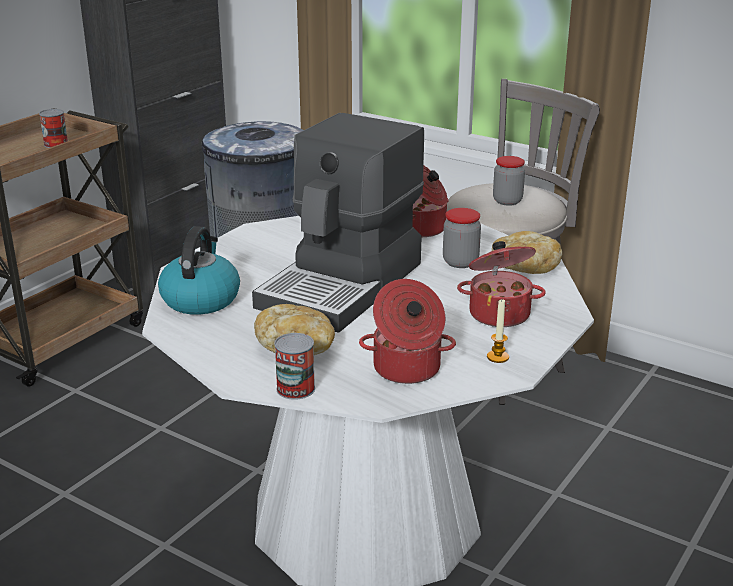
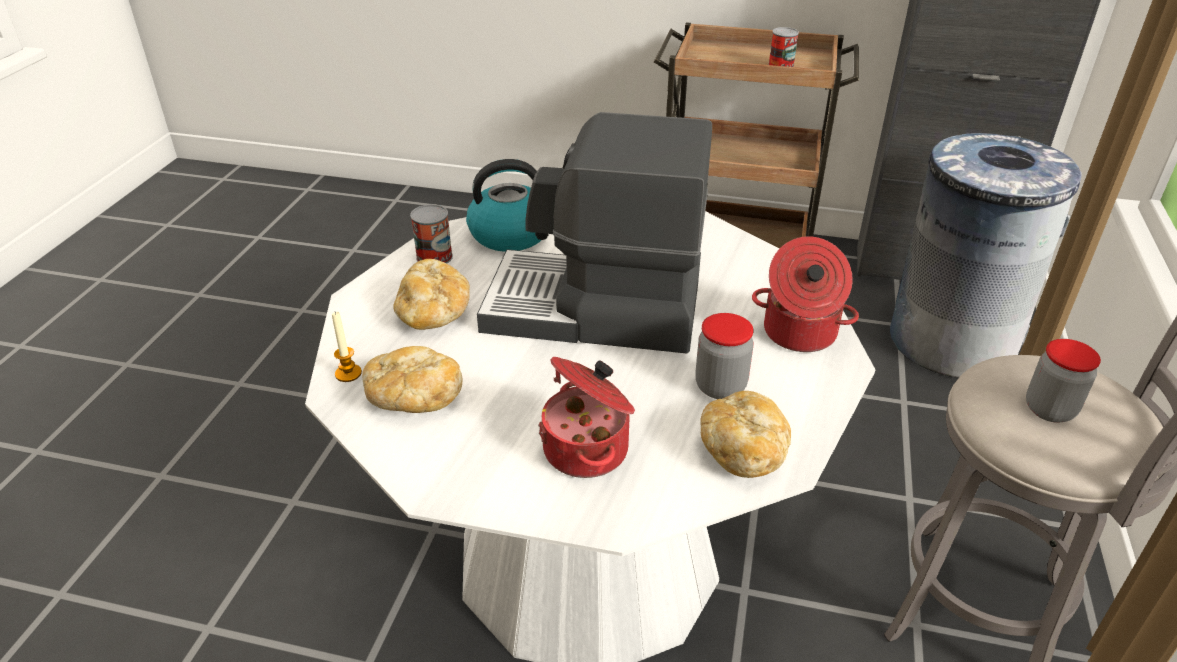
camera: 70 degrees right, 10 degrees up
(295, 389) = (351, 333): can -> can (434, 257)
(406, 369) = (413, 398): cooking pot -> bread
(498, 357) = (468, 468): candle -> candle (348, 373)

